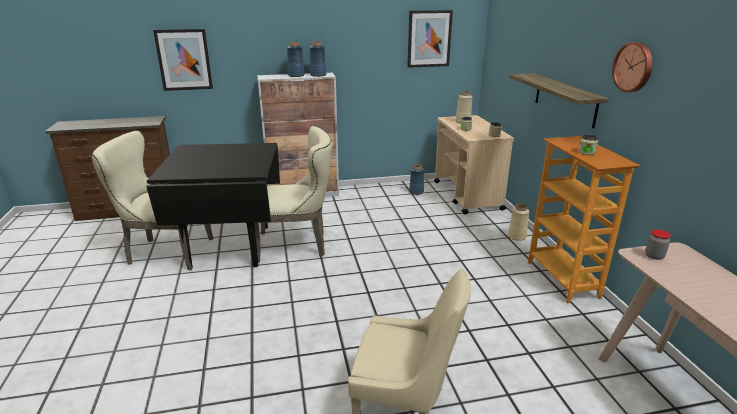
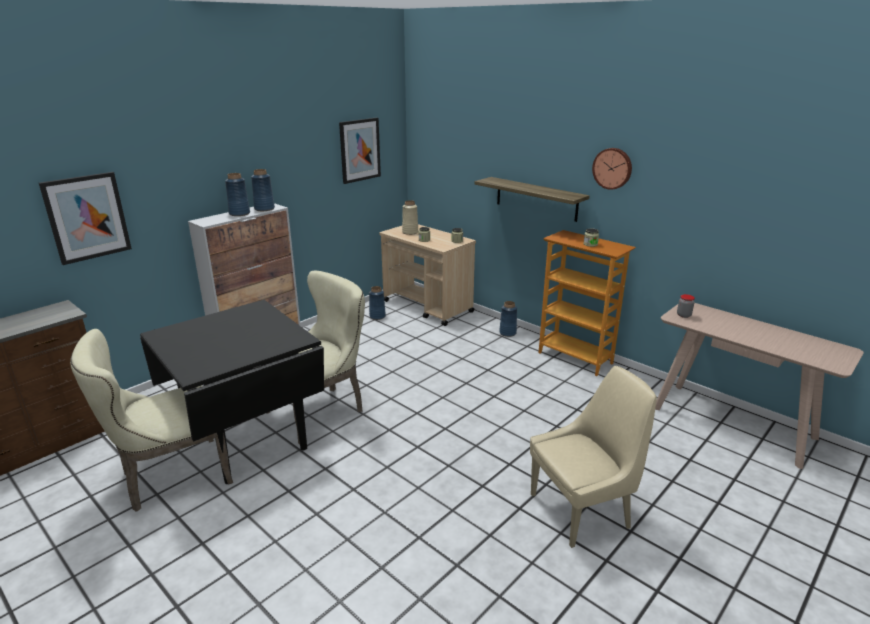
camera: 35 degrees left, 0 degrees up
(517, 236) = (508, 333): beige vase -> blue vase

